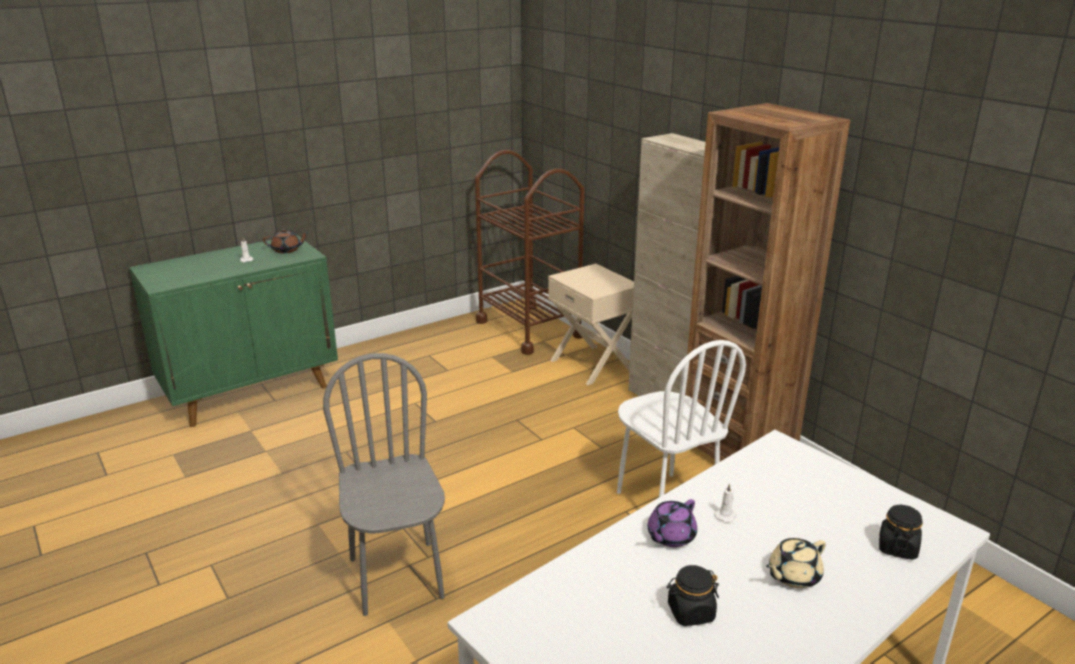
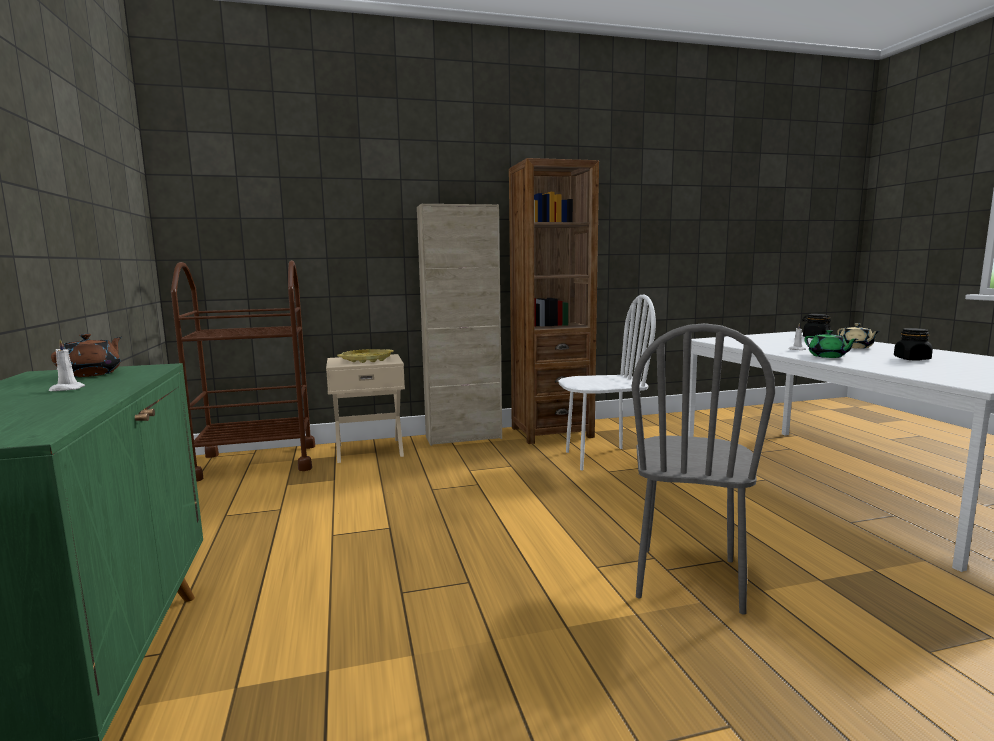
camera: 70 degrees left, 15 degrees down
(397, 577) = (688, 578): grey chair -> grey chair turned 75 degrees counterclockwise
(595, 280) = (366, 360): none -> yellow tray
(670, 536) = (828, 356): purple teapot -> green teapot

